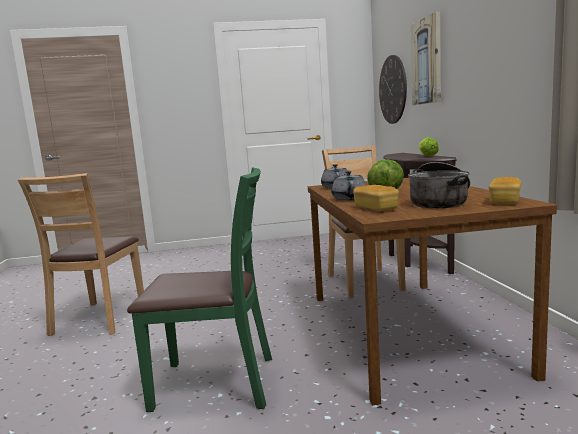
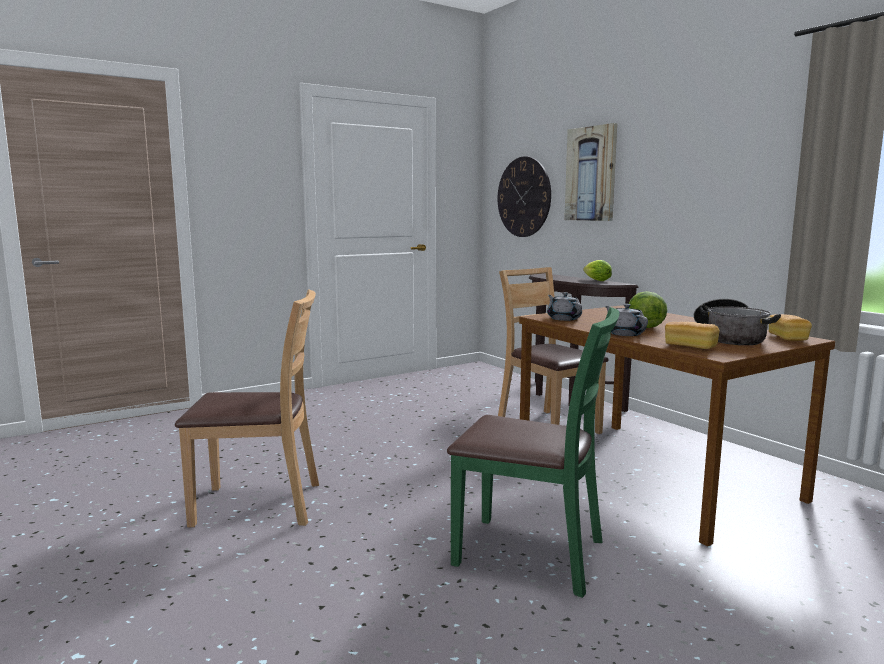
camera: 25 degrees left, 0 degrees up
(100, 318) = (259, 504): brown chair -> brown chair turned 75 degrees counterclockwise
(216, 383) = (531, 554): green chair -> green chair turned 45 degrees clockwise

